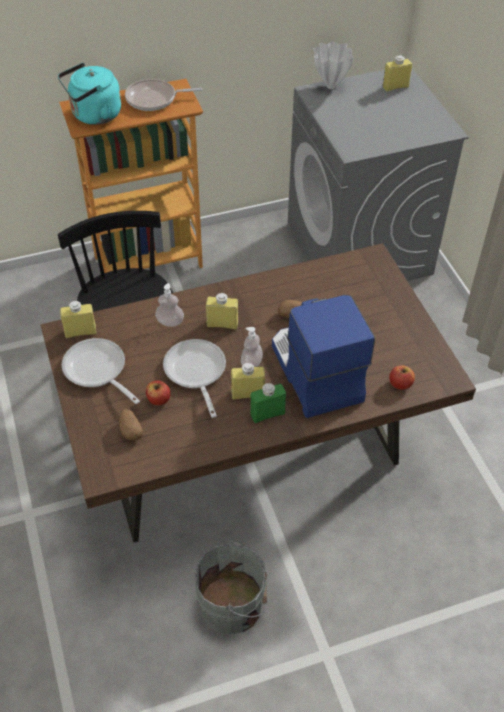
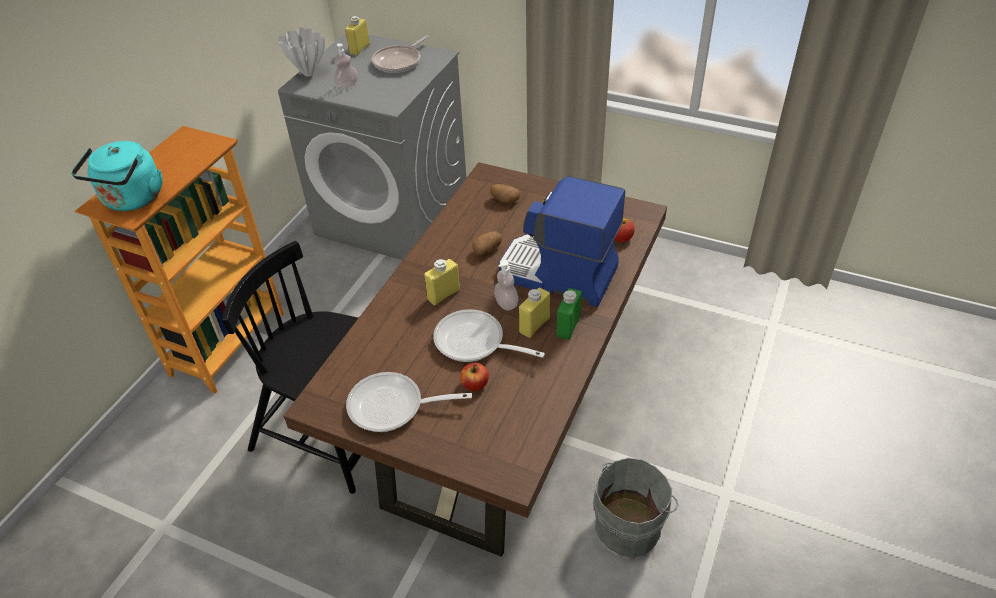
camera: 45 degrees left, 5 degrees down
(80, 332) = (332, 391): yellow bottle -> none
(130, 430) = (487, 425): potato -> potato (504, 200)
(154, 99) = (176, 156): frying pan -> frying pan (399, 62)
(170, 322) = (399, 324): soap dispenser -> soap dispenser (347, 85)

